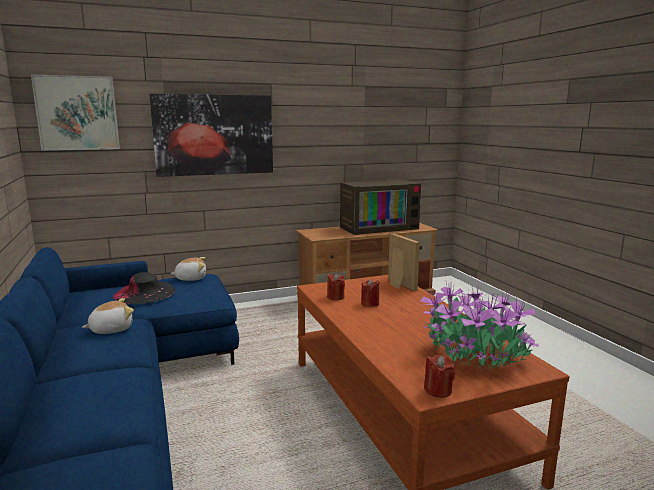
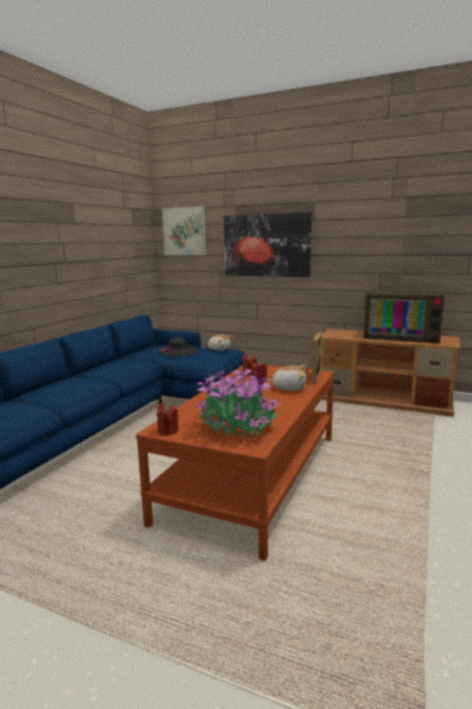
camera: 45 degrees right, 0 degrees up
(111, 329) = (129, 363): plush toy -> plush toy (289, 388)

